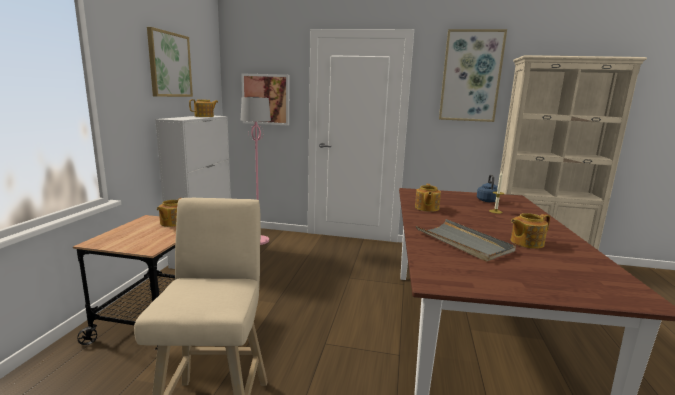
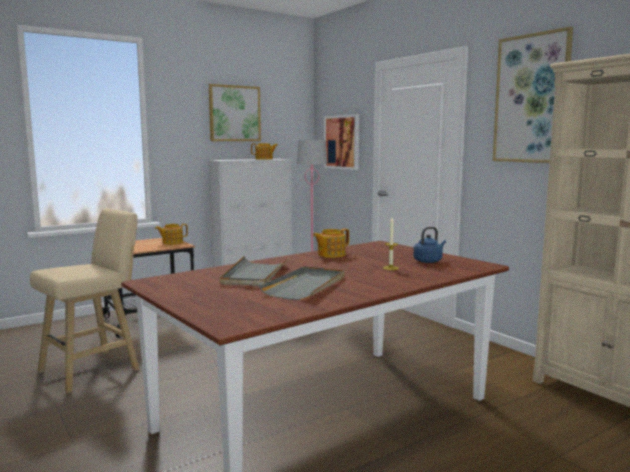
camera: 45 degrees right, 5 degrees down
(526, 242) = (306, 286): teapot -> grey tray

